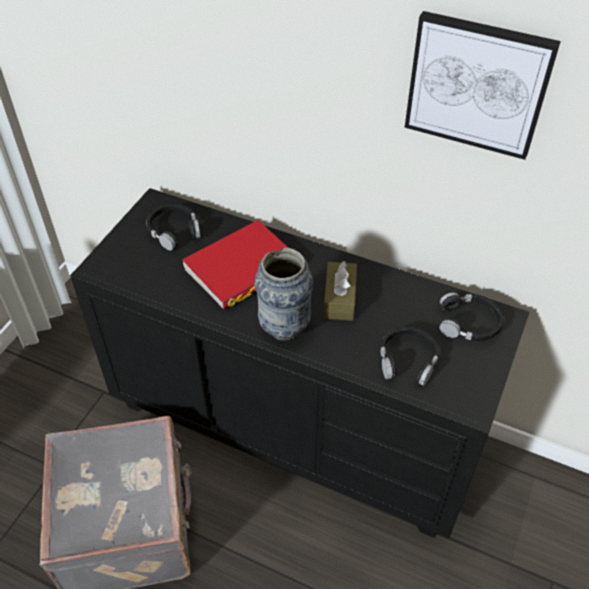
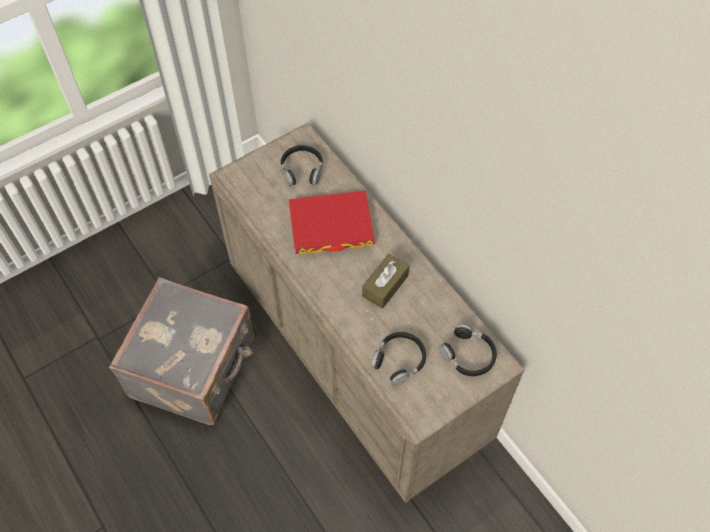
camera: 30 degrees right, 10 degrees up
(284, 327) = (329, 289): vase -> none
(295, 423) = (355, 354): black dresser -> beige dresser
(477, 84) = (504, 187): picture -> none

